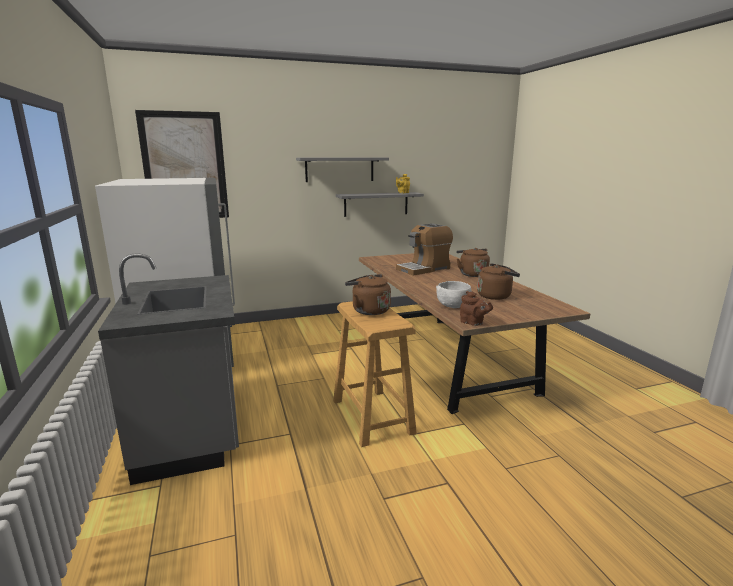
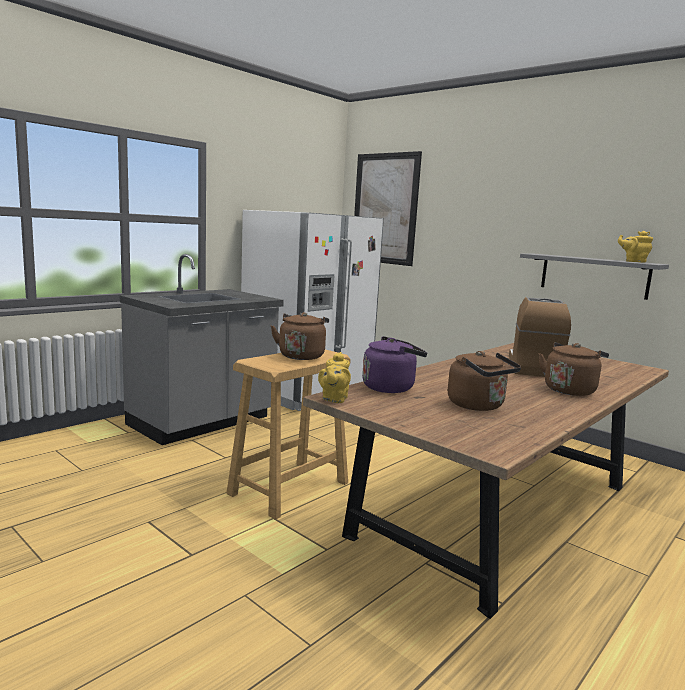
camera: 60 degrees right, 5 degrees down
(339, 169) = (545, 219): grey shelf -> none
(424, 269) = (534, 367): coffee machine -> coffee machine turned 75 degrees clockwise
(453, 305) = (391, 387): white bowl -> purple kettle
(473, 323) = (334, 399): brown teapot -> yellow teapot

